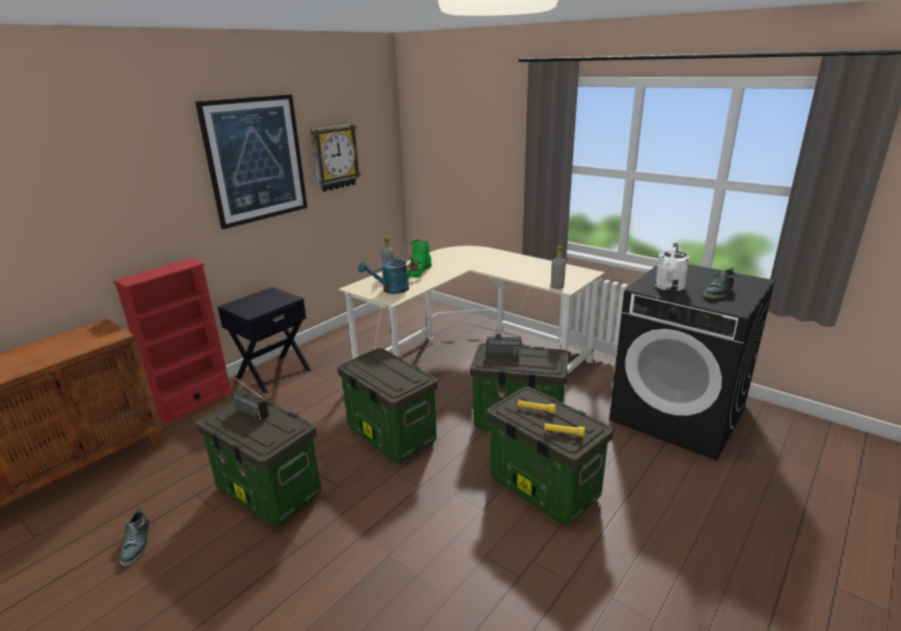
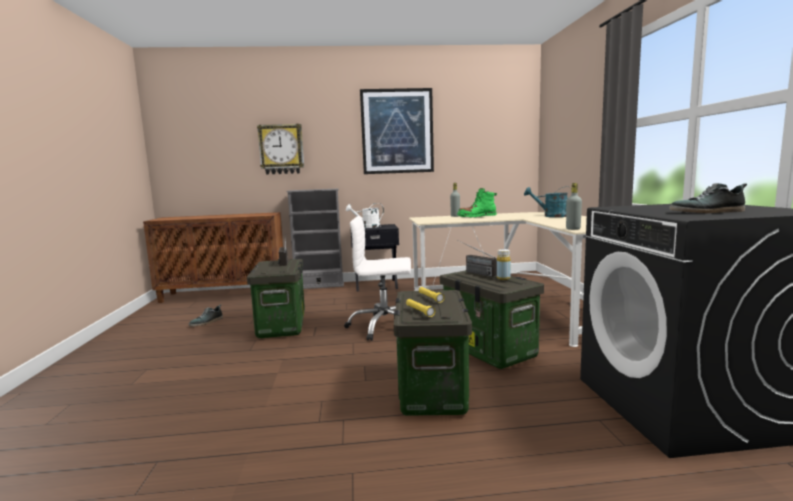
camera: 45 degrees right, 15 degrees down
(194, 403) = (319, 286): red bookcase -> grey bookcase
(334, 157) = (465, 138): wall clock -> wall clock (281, 149)
(389, 435) = (384, 326): storage box -> white office chair
(391, 290) = (437, 220): turquoise watering can -> turquoise watering can (551, 216)
(533, 354) = (503, 278): none -> yellow bottle
(669, 287) = (645, 208): white watering can -> white watering can (367, 227)

